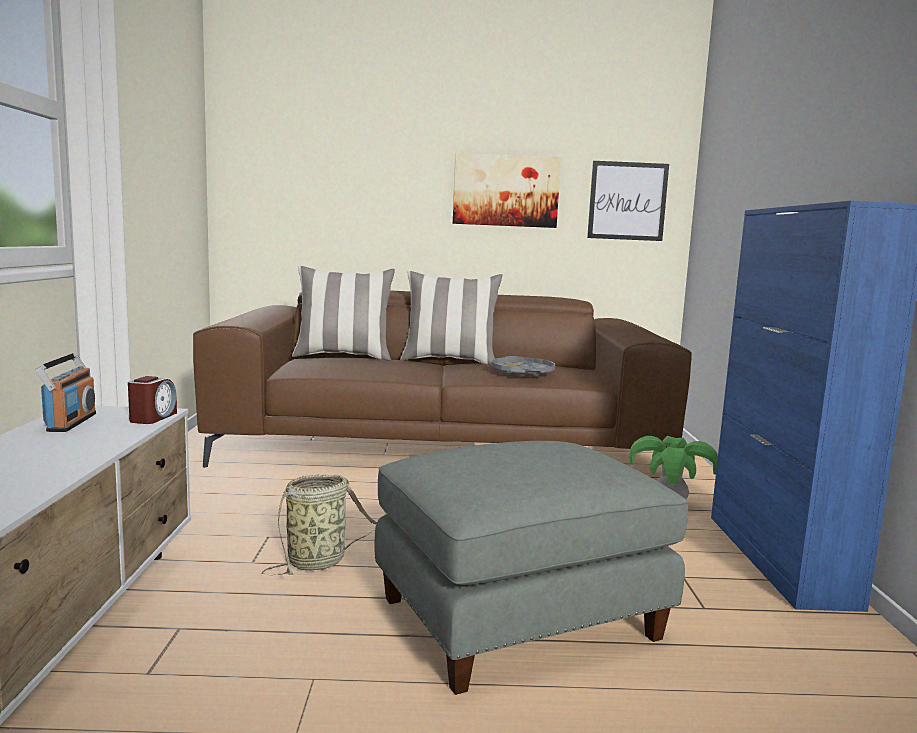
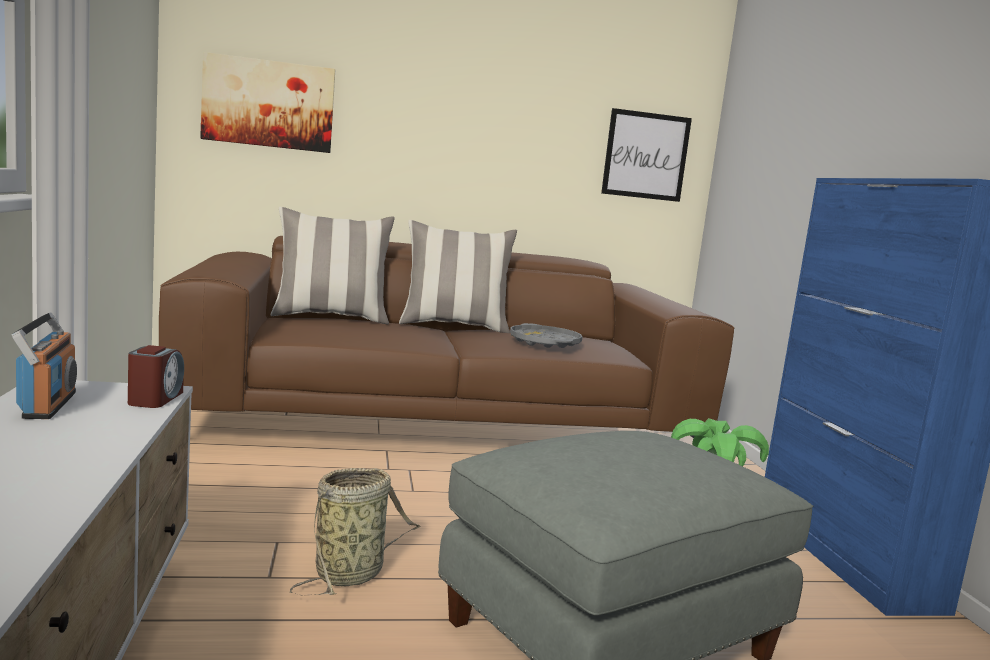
camera: 10 degrees left, 0 degrees up
(505, 191) = (515, 134): picture -> picture (269, 104)

